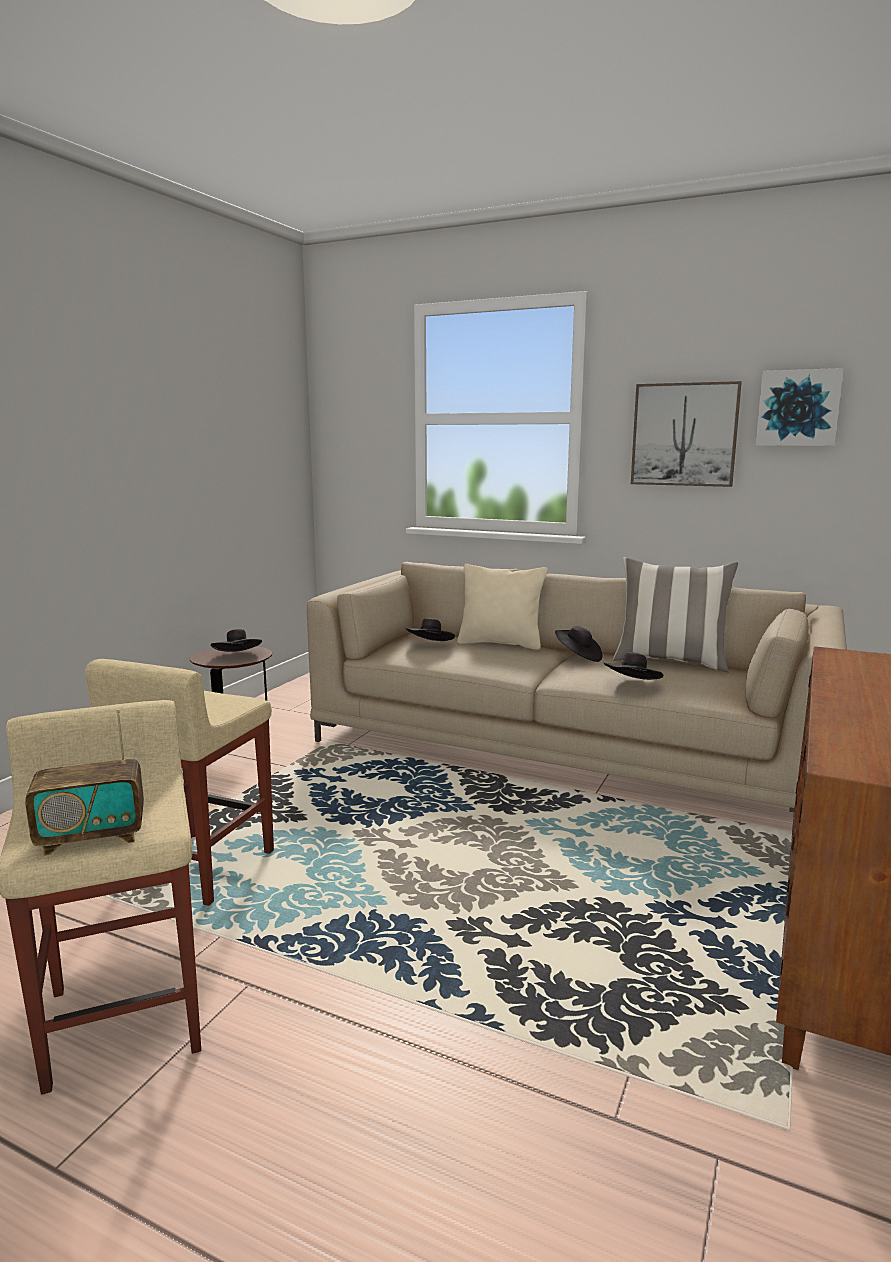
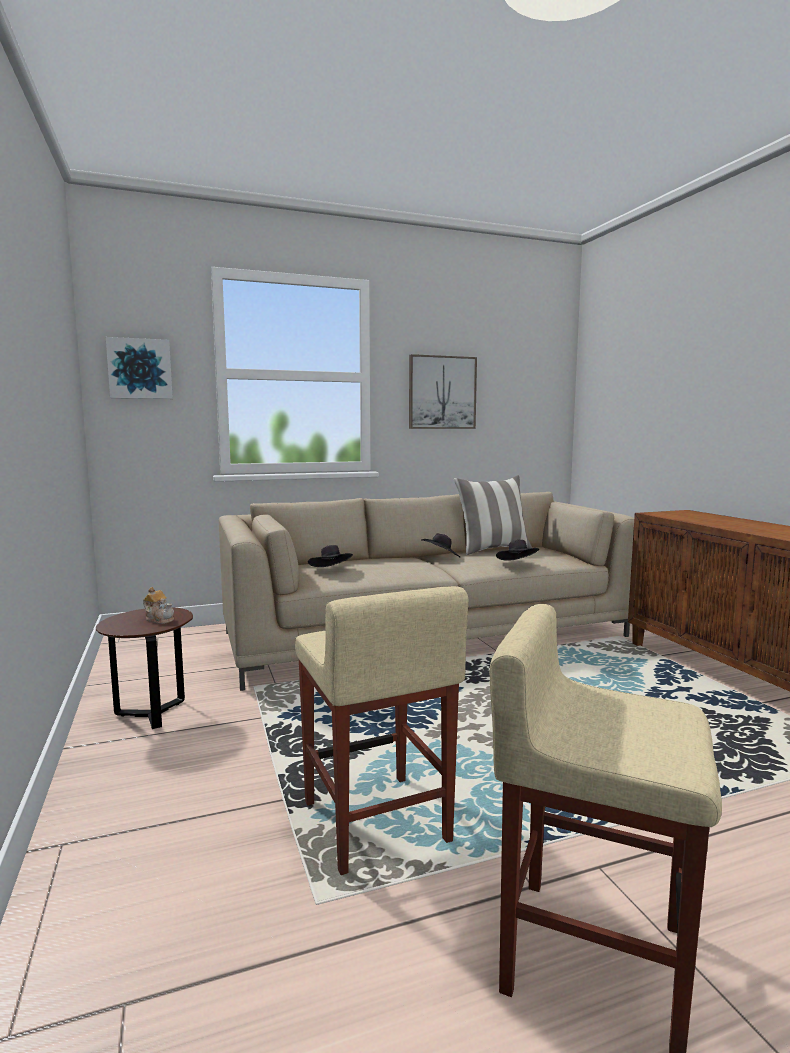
camera: 45 degrees left, 5 degrees down
(92, 837) = (673, 737): radio -> none
(238, 657) = (159, 619): black hat -> teapot
(500, 643) = (371, 560): beige pillow -> none
(798, 408) = (506, 377): picture -> picture (140, 369)

